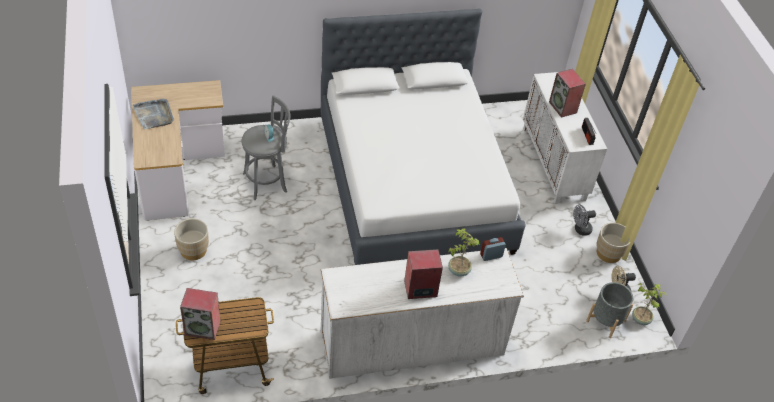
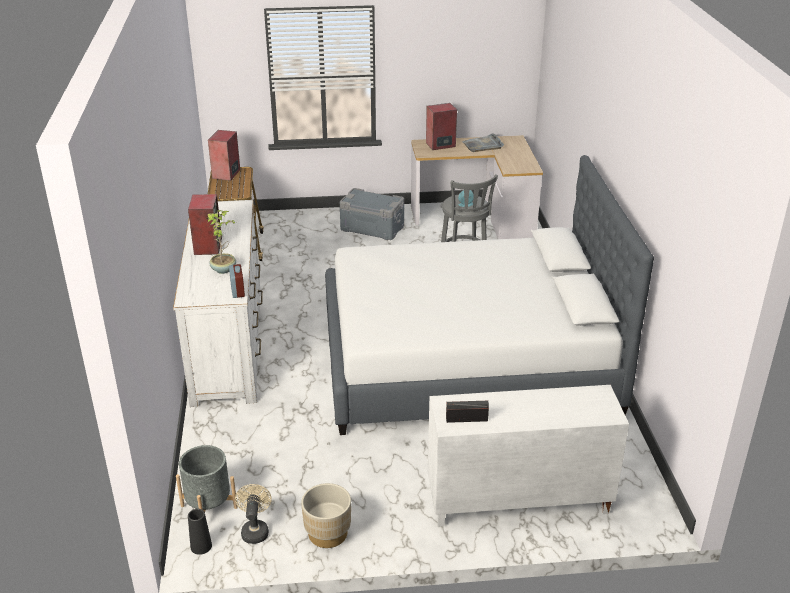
camera: 100 degrees right, 15 degrees down
(193, 250) = (372, 228): beige planter -> grey storage box
(563, 107) = (531, 403): speaker -> speaker (440, 145)
(580, 230) = (377, 509): grey fan -> none
(641, 319) = (201, 546): potted plant -> black vase

